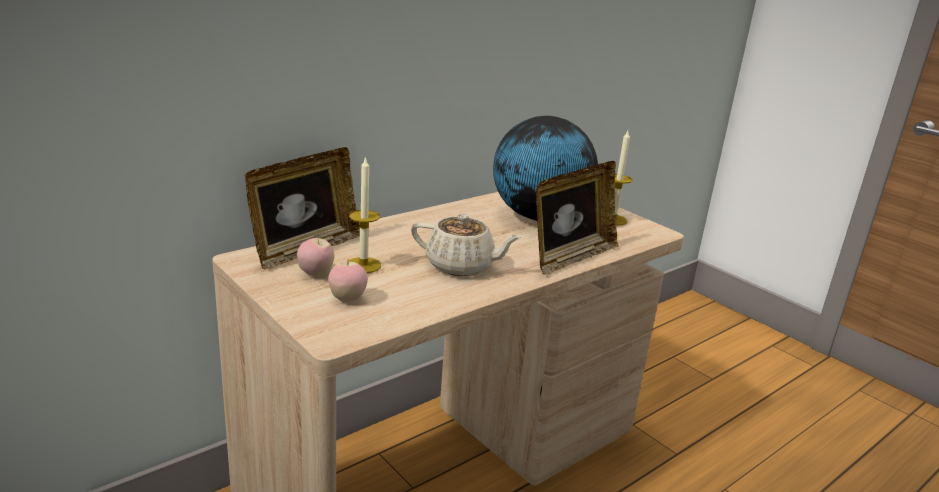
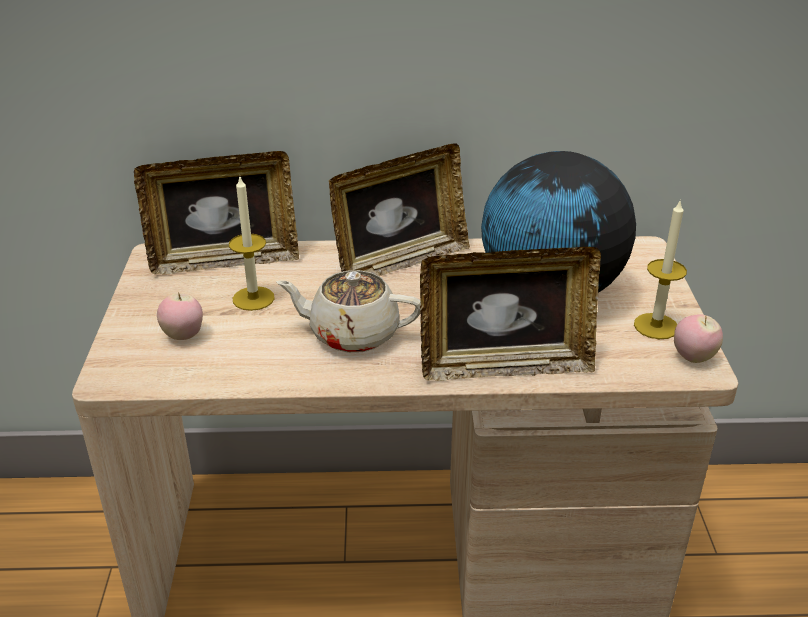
camera: 40 degrees right, 10 degrees up
(315, 274) = (195, 294): apple -> apple (693, 357)
(429, 222) = (400, 261): none -> picture frame
(461, 266) = (352, 334): beige teapot -> beige teapot turned 135 degrees clockwise

